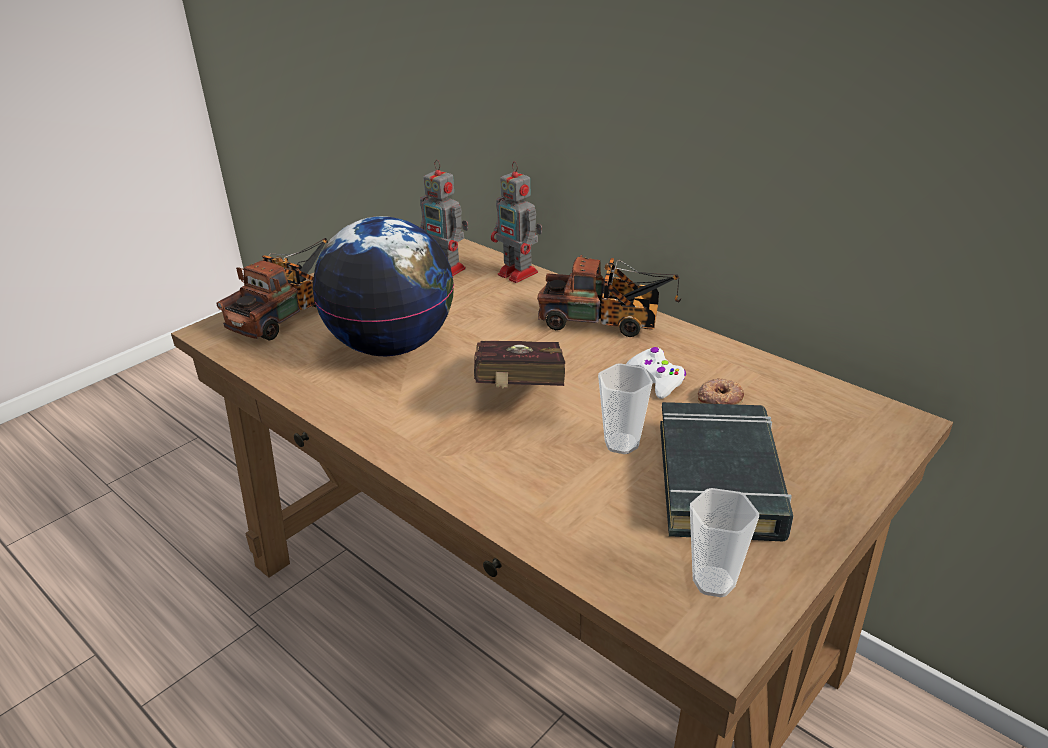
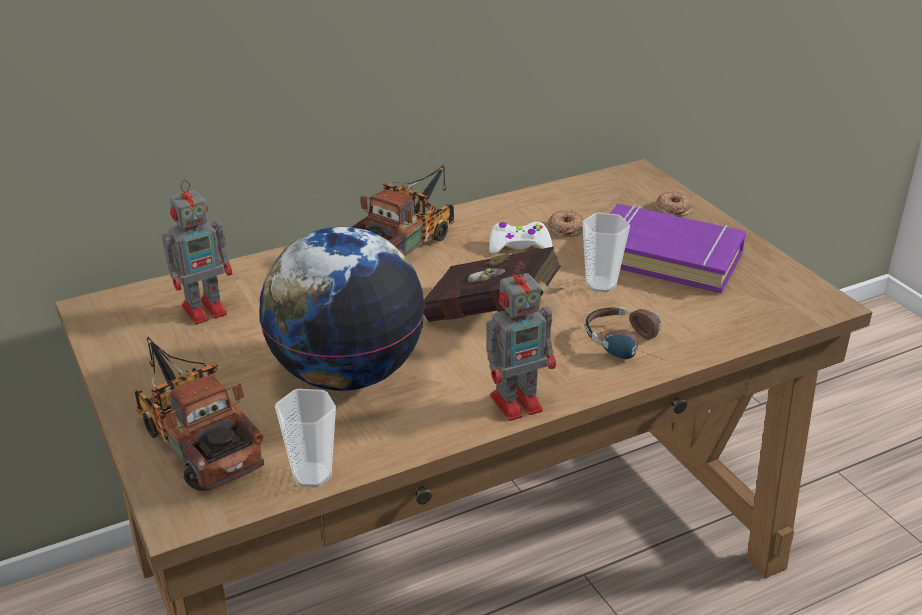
camera: 70 degrees left, 0 degrees up
(516, 485) = (631, 345): none -> headphones
(519, 274) = (262, 267): toy robot -> toy robot (518, 402)
(713, 582) = (772, 290): cup -> cup (312, 475)
(719, 479) = (666, 257): black book -> purple book
(845, 465) = (673, 208): none -> donut

